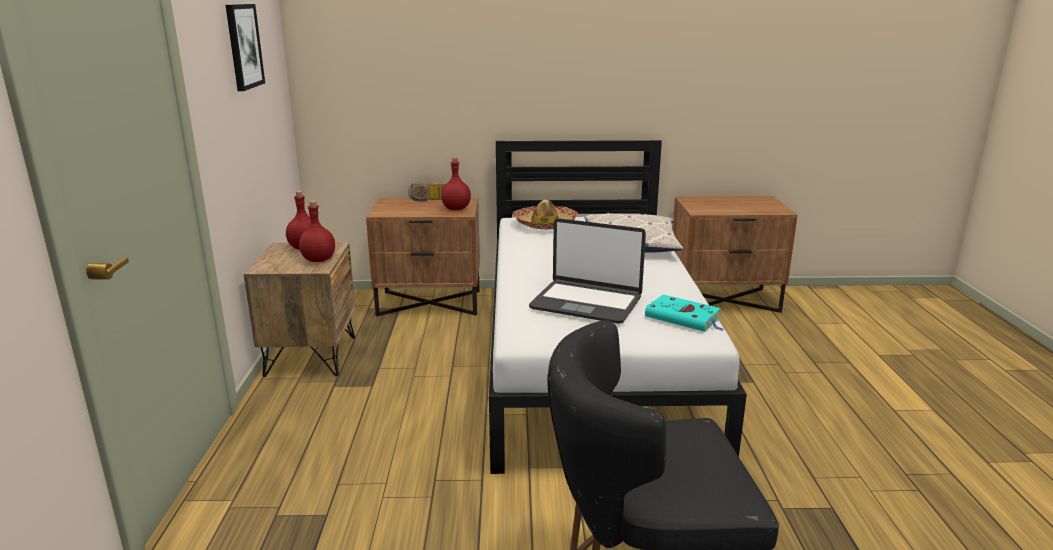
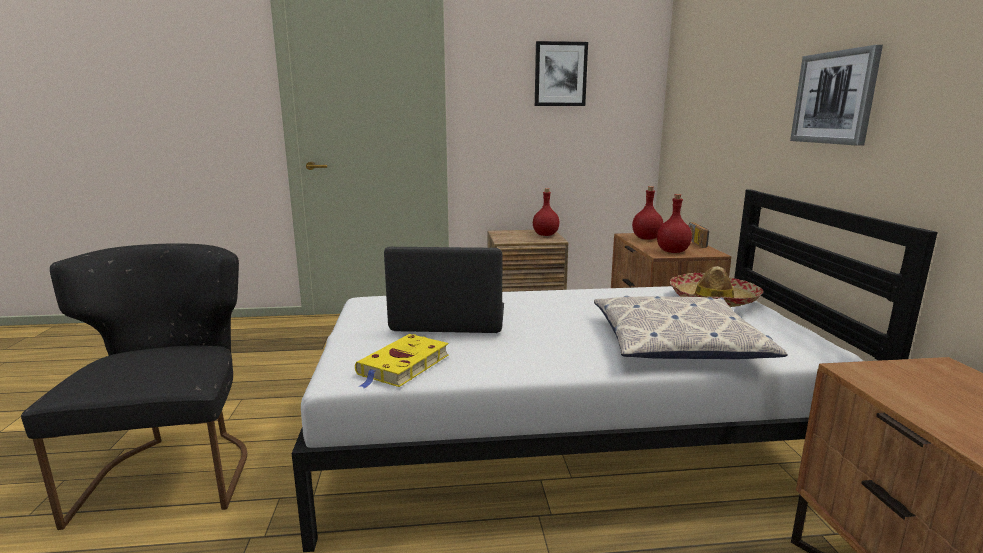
camera: 85 degrees right, 5 degrees down
(319, 260) = (520, 239): red bottle -> red bottle (646, 238)
(565, 71) = (834, 98): none -> picture
(586, 303) = (449, 320): laptop -> laptop turned 75 degrees clockwise
(684, 318) = (402, 366): turquoise book -> yellow book

